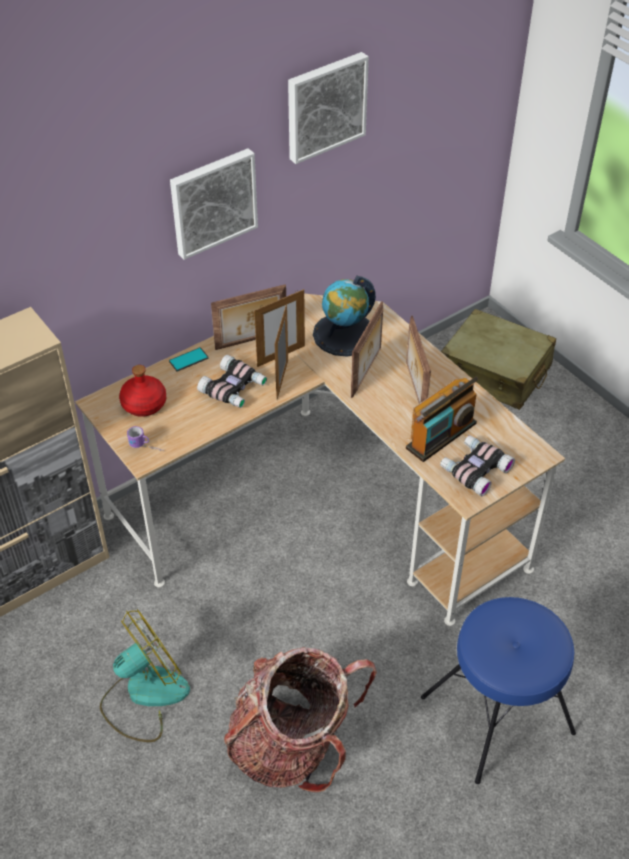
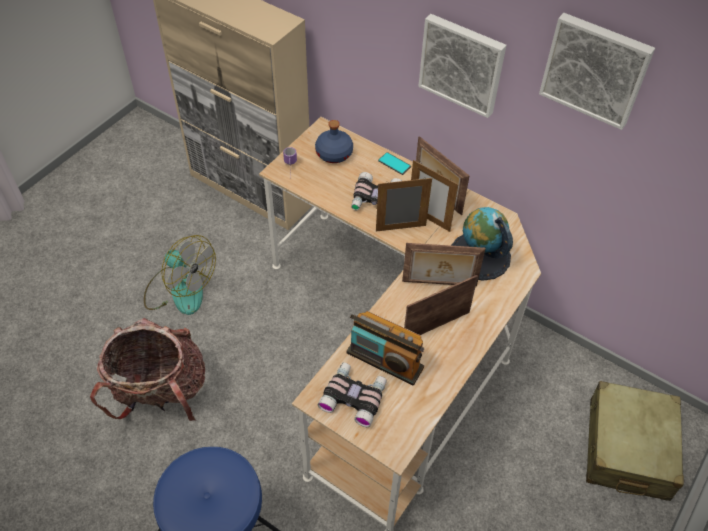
camera: 70 degrees right, 5 degrees up
(144, 404) = (334, 153): red bottle -> blue bottle

